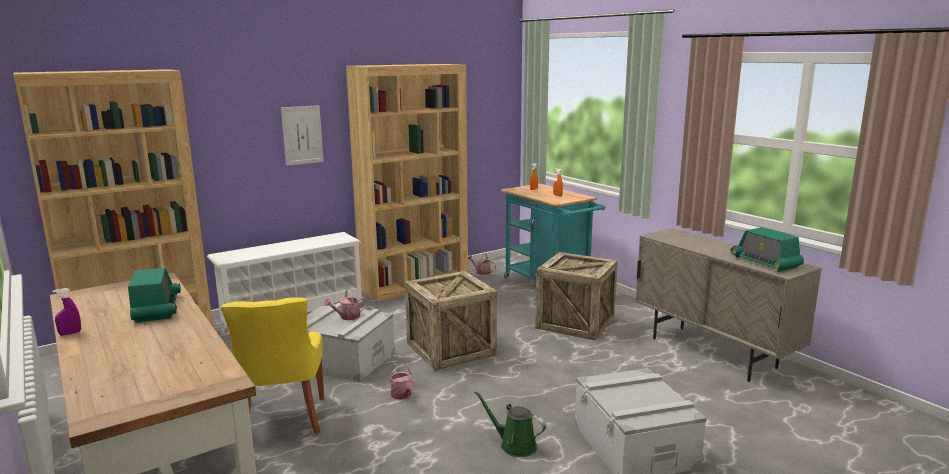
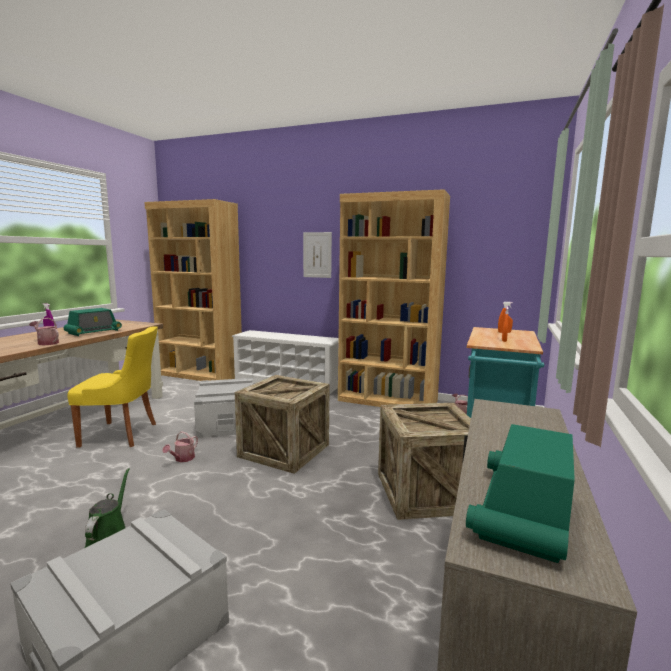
camera: 55 degrees right, 5 degrees down
(282, 421) = (122, 434): yellow chair -> yellow chair turned 135 degrees counterclockwise
(347, 317) = (232, 388): watering can -> watering can (46, 343)

